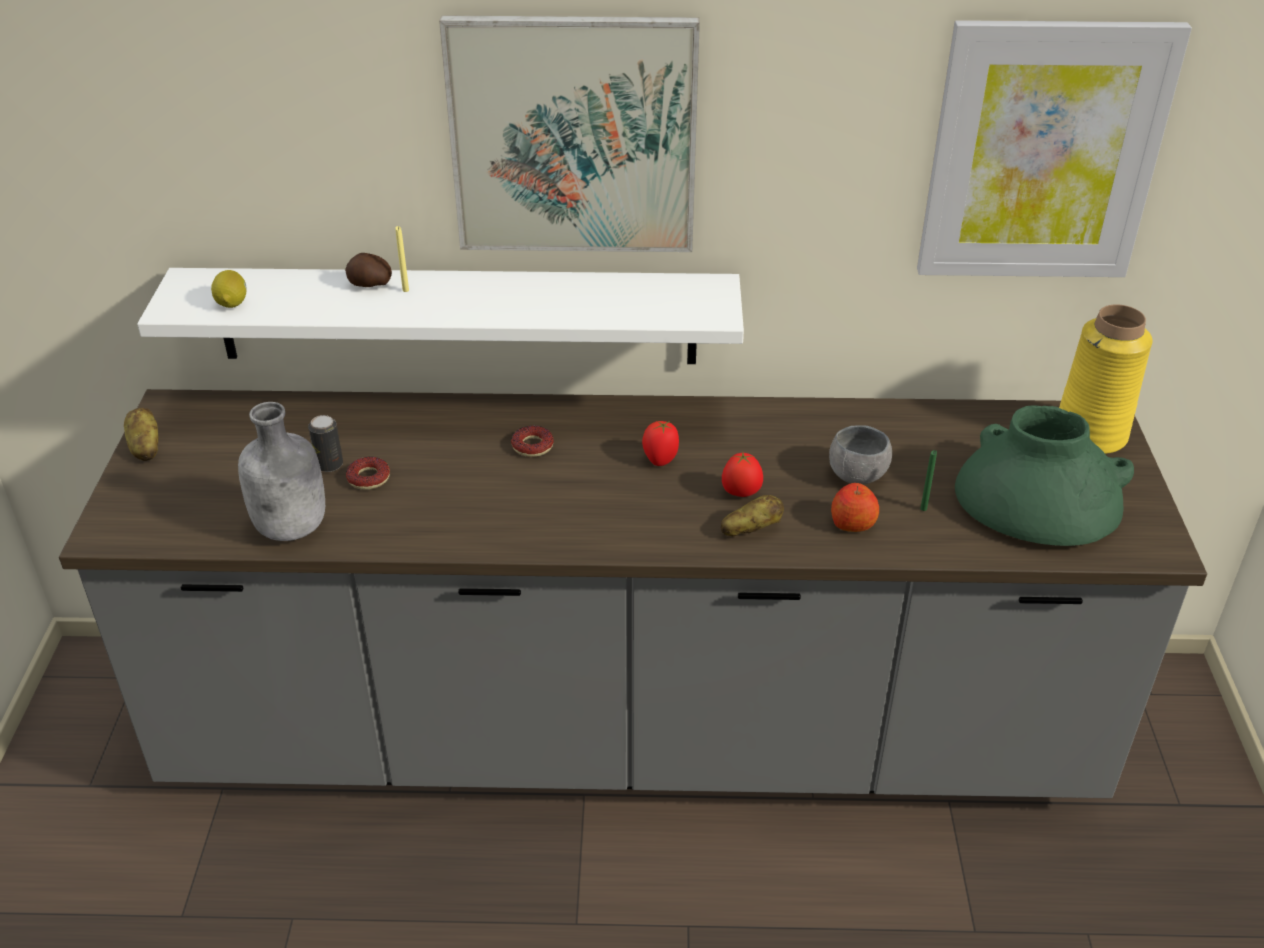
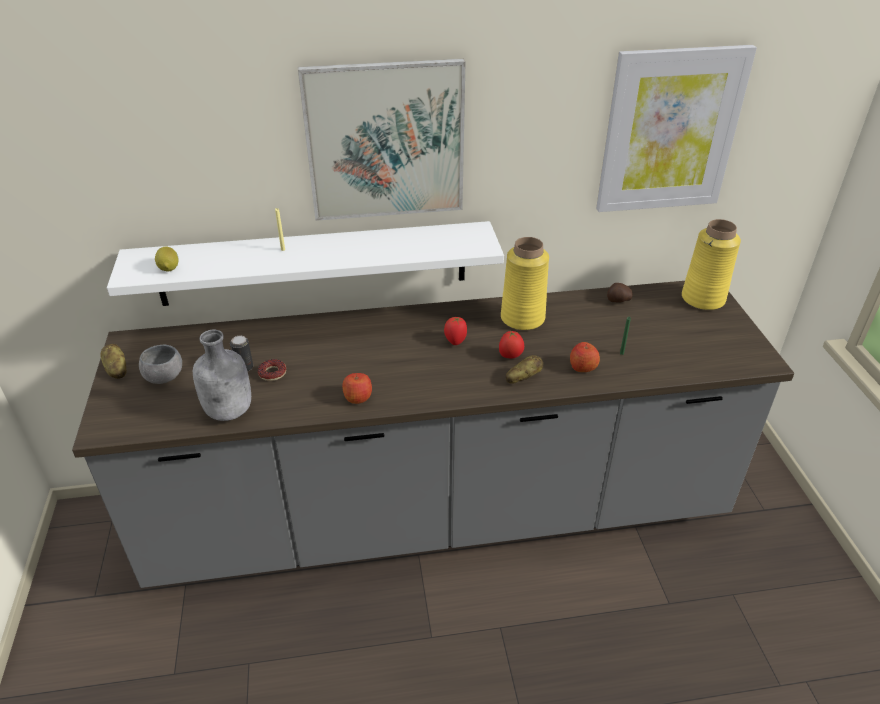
camera: 10 degrees left, 0 degrees up
(370, 285) = (258, 248): potato -> potato (618, 300)
(486, 529) = (358, 397): none -> apple
(532, 446) = (373, 341): donut -> none
(777, 435) = (522, 318): none -> yellow vase
(857, 475) = (576, 337): grey bowl -> grey bowl (164, 377)
(1037, 498) = (685, 340): green vase -> none

